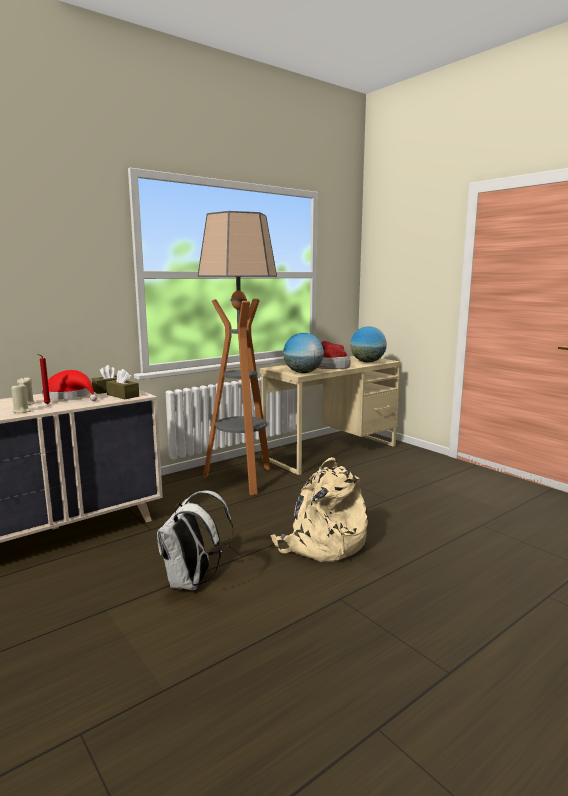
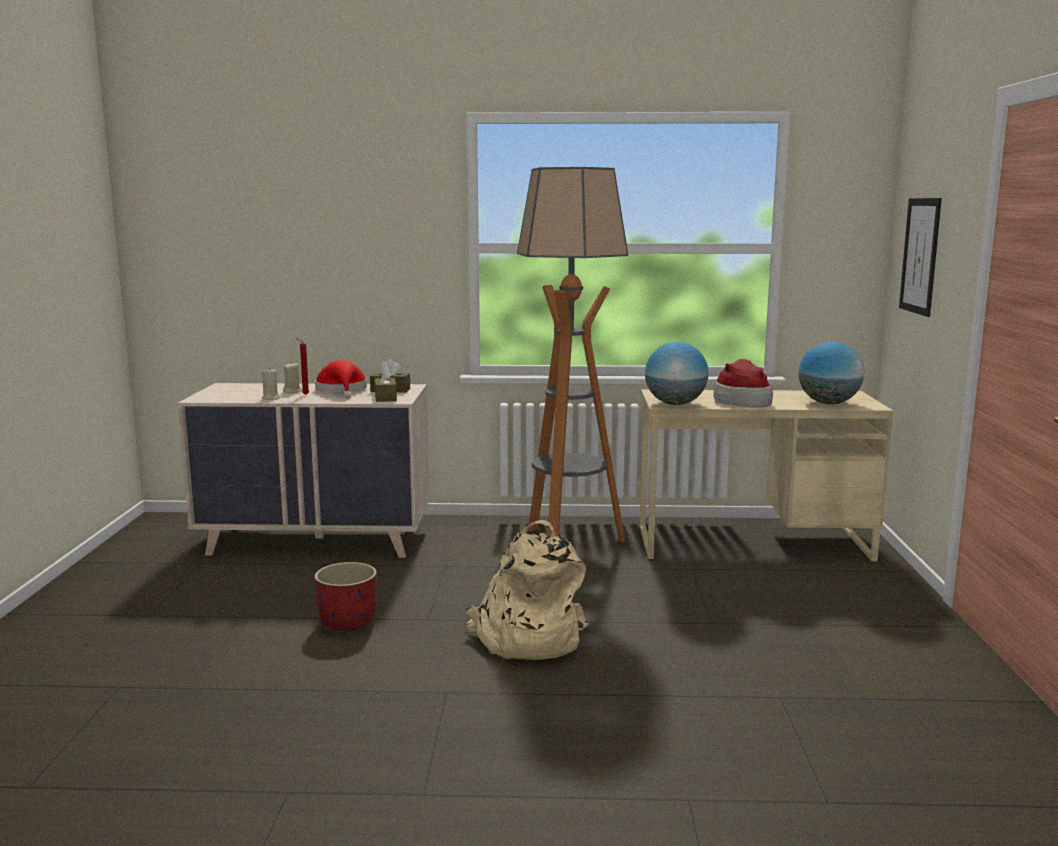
camera: 40 degrees right, 0 degrees up
(192, 582) = (347, 623): white backpack -> red planter
(396, 276) = (920, 256): none -> picture

